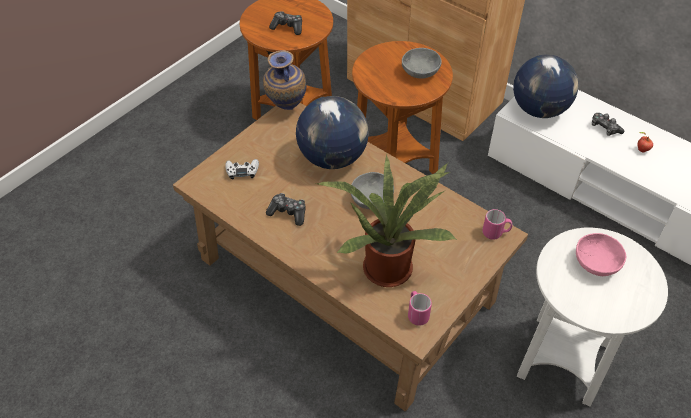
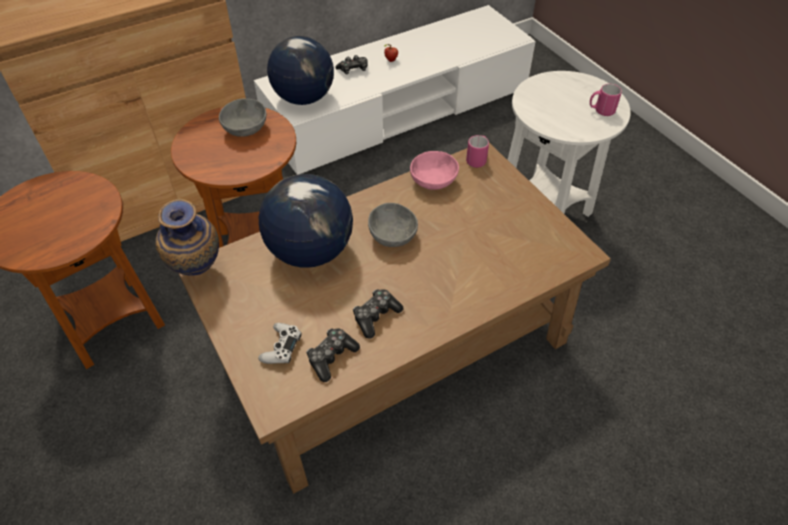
camera: 70 degrees left, 0 degrees up
(287, 27) = (66, 218): game controller -> game controller (331, 357)
(388, 264) = (487, 248): potted plant -> none
(416, 313) = (556, 245): pink mug -> pink mug (601, 111)
(595, 264) = (556, 102): pink bowl -> pink bowl (433, 182)

